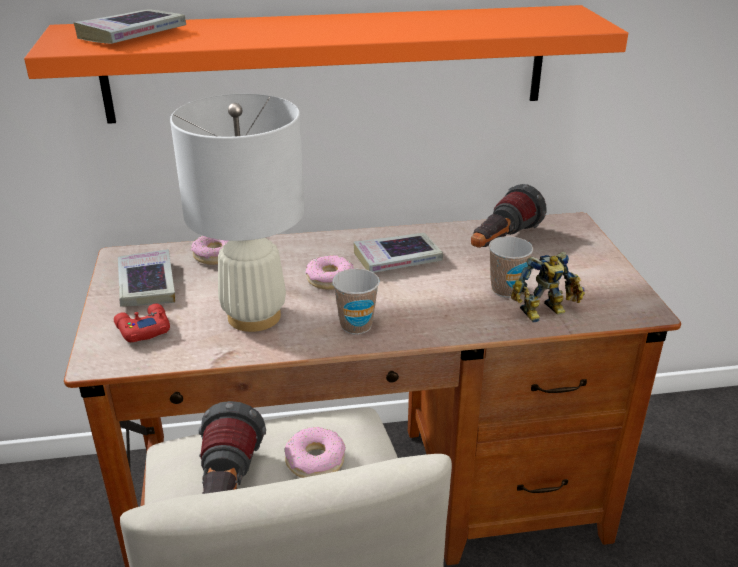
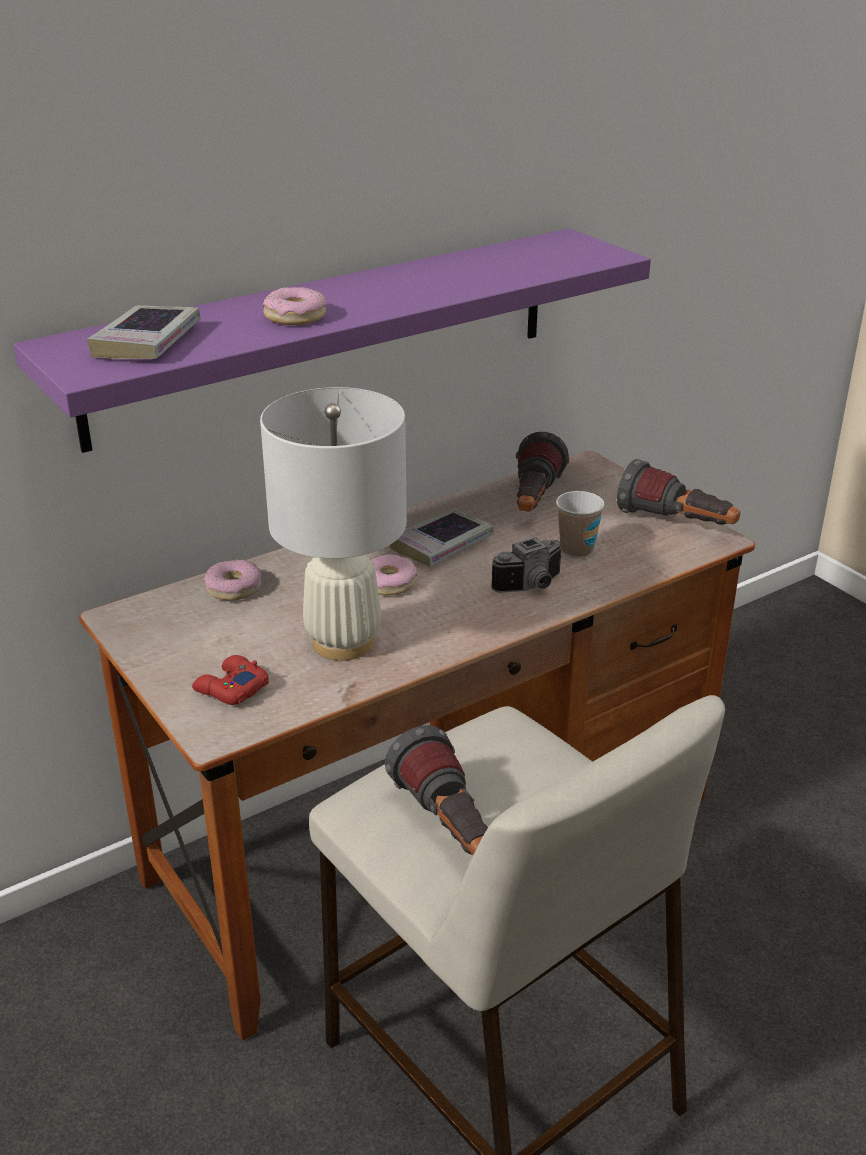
camera: 25 degrees left, 0 degrees up
(146, 285) = (184, 641): book -> none
(315, 460) = (503, 767): donut -> donut (295, 316)
(328, 64) = (327, 334): orange shelf -> purple shelf
(356, 325) = (459, 623): cup -> none
(442, 311) = (532, 586): none -> camera
(545, 313) = (631, 564): toy robot -> none
(615, 289) = (676, 524): none -> flashlight

